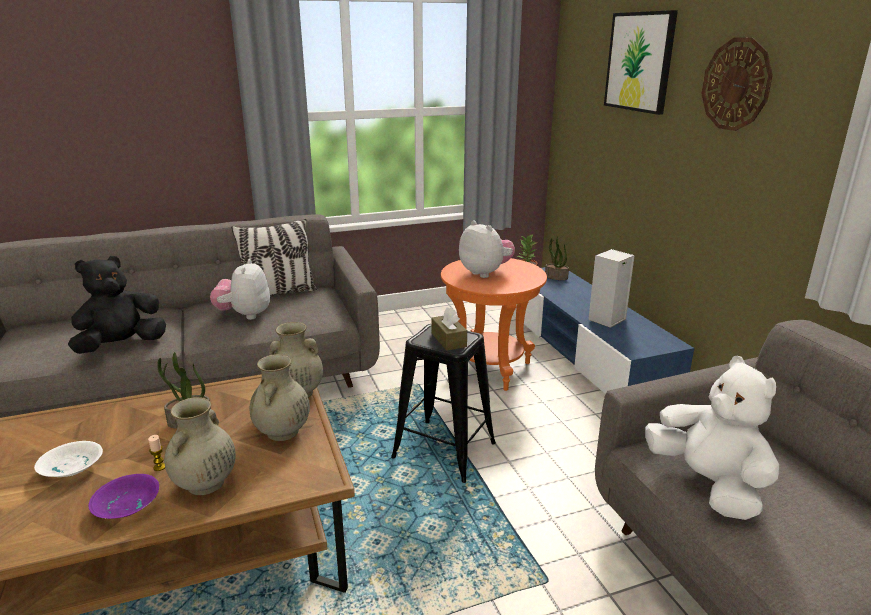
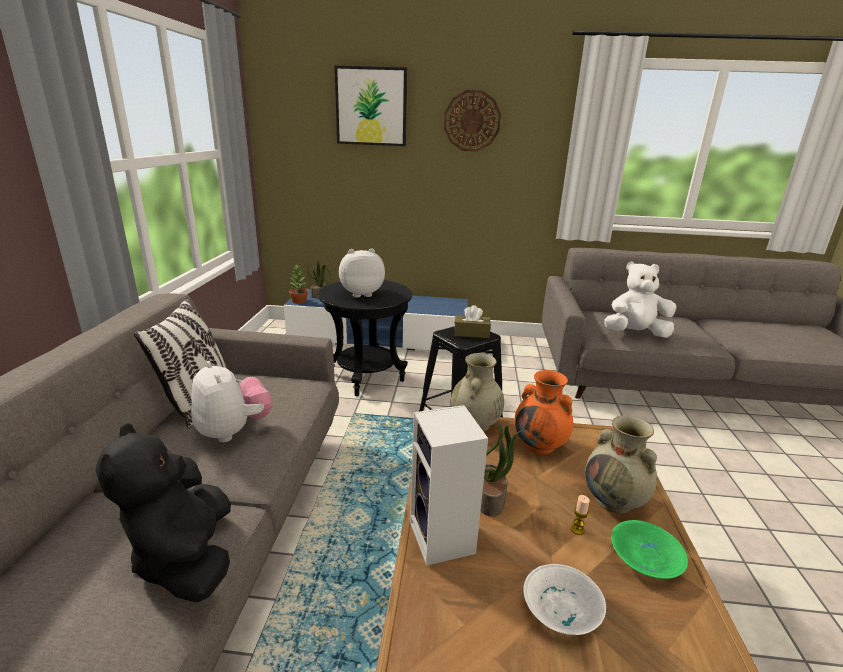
camera: 65 degrees left, 0 degrees up
(127, 507) = (647, 559): purple bowl -> green bowl
(245, 315) = (234, 431): plush toy -> plush toy turned 150 degrees counterclockwise
(282, 432) = (540, 445): beige vase -> orange vase
(489, 369) = (366, 377): orange side table -> black side table
(607, 320) = (408, 305): speaker -> speaker (444, 539)

